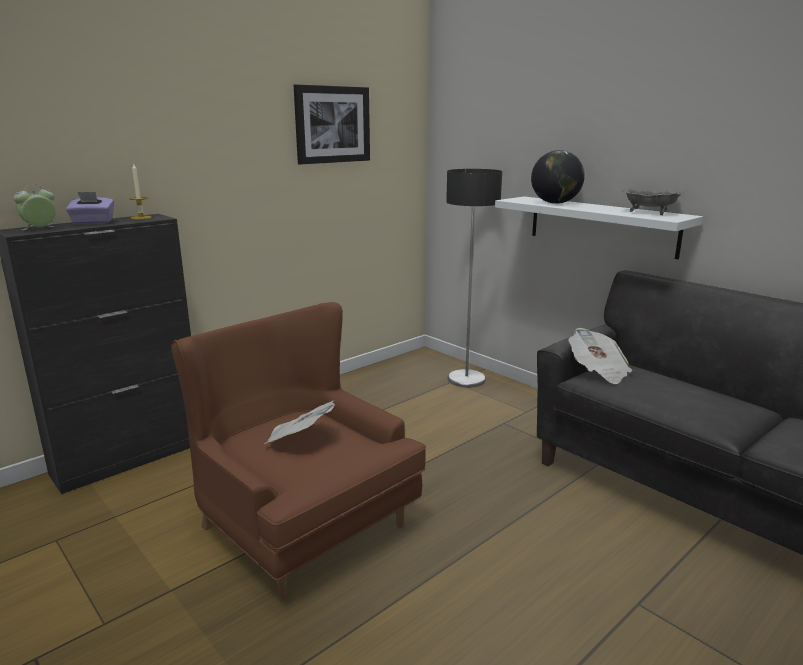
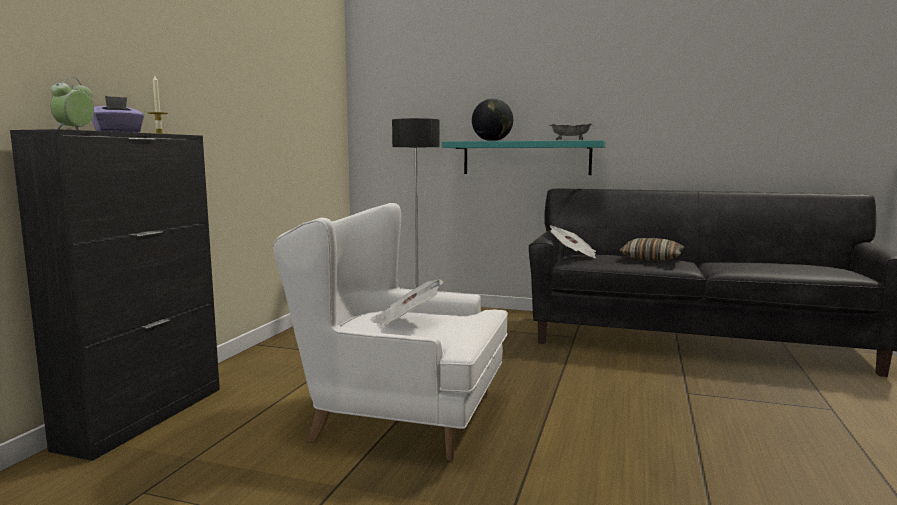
camera: 30 degrees left, 10 degrees down
(299, 523) = (398, 415): brown armchair -> white armchair
(332, 124) = (288, 74): picture -> none
(601, 225) = (526, 158): white shelf -> turquoise shelf
(698, 400) = (651, 259): none -> pillow

